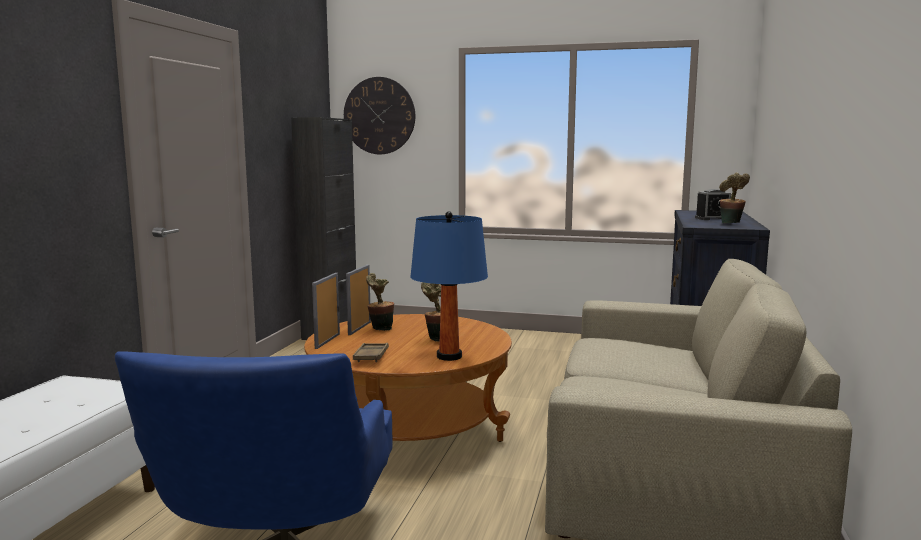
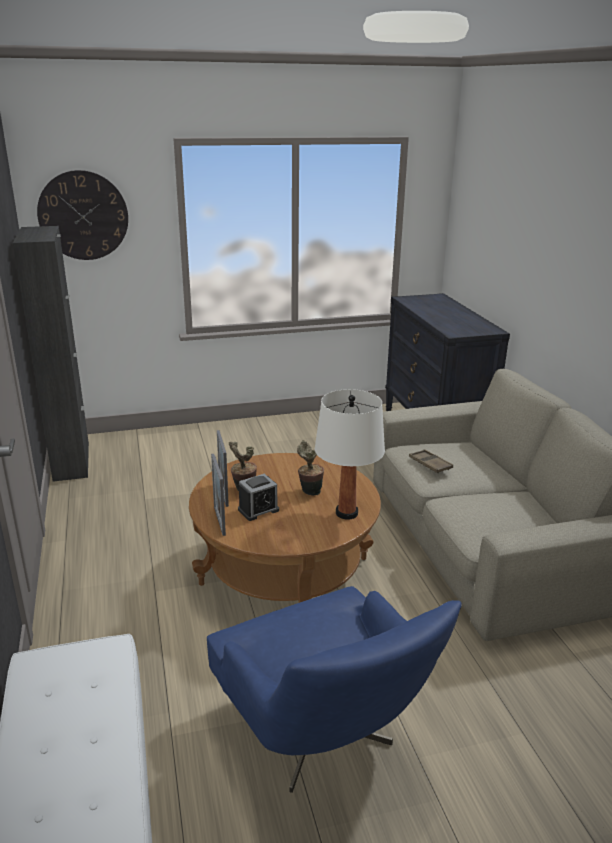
camera: 30 degrees left, 15 degrees up
(371, 356) = (285, 532): brown tray -> brown tray (430, 464)
(449, 356) = (347, 513): blue table lamp -> white table lamp
(712, 218) = (444, 314): alarm clock -> alarm clock (258, 510)
(731, 223) = (470, 324): potted plant -> none

